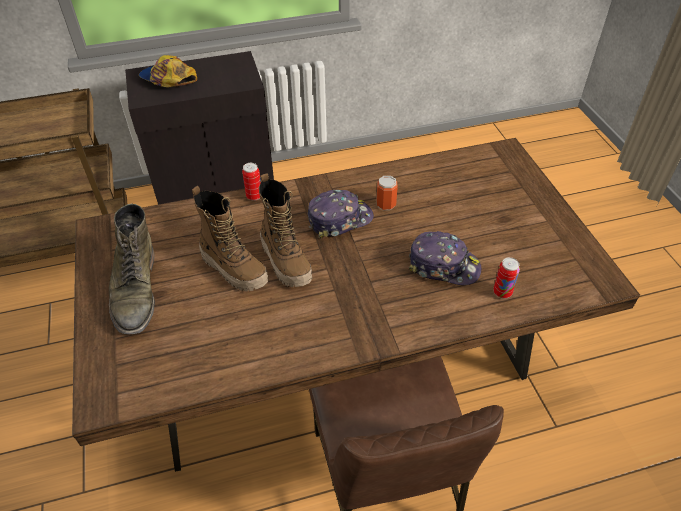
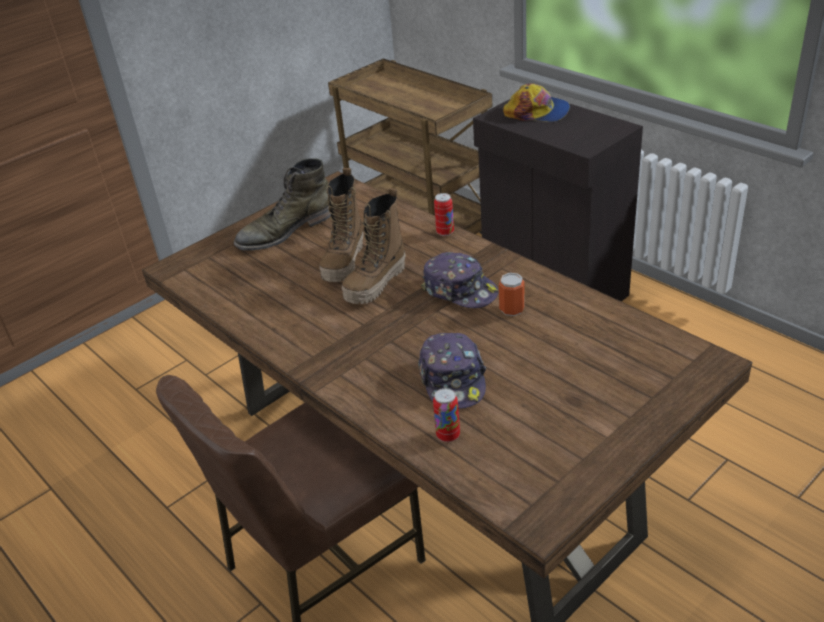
camera: 65 degrees right, 10 degrees down
(168, 79) = (537, 112): cap -> cap turned 105 degrees clockwise

